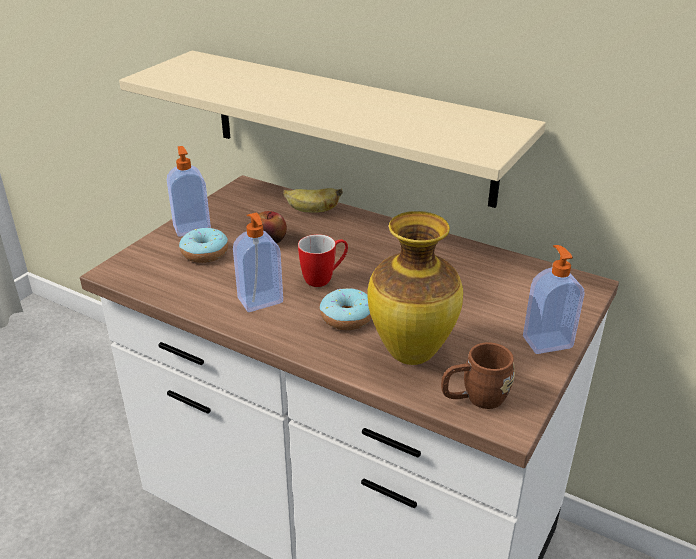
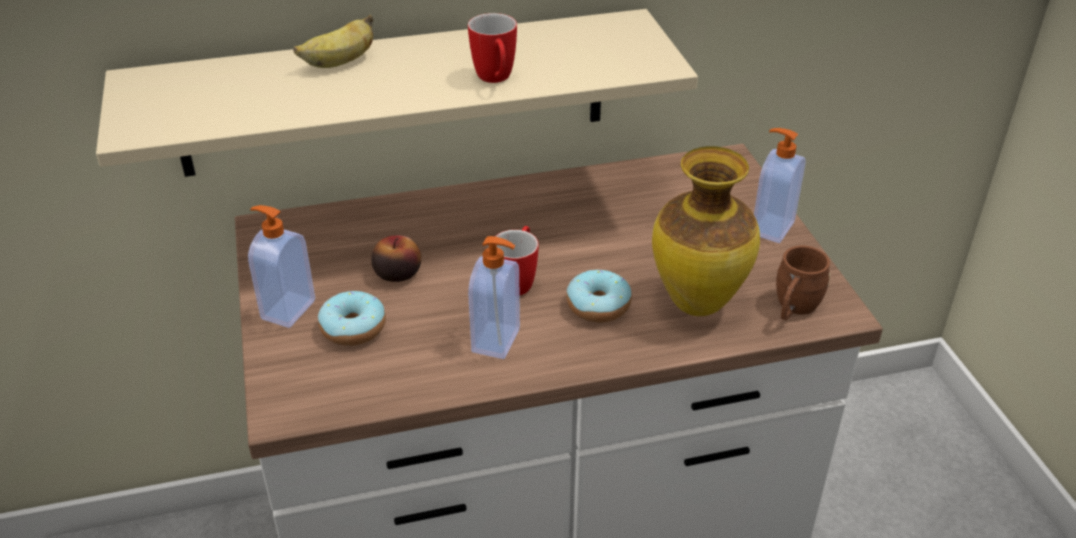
camera: 45 degrees left, 5 degrees up
(311, 211) = (389, 217): banana -> banana (339, 63)
(361, 121) = (496, 80): none -> mug

